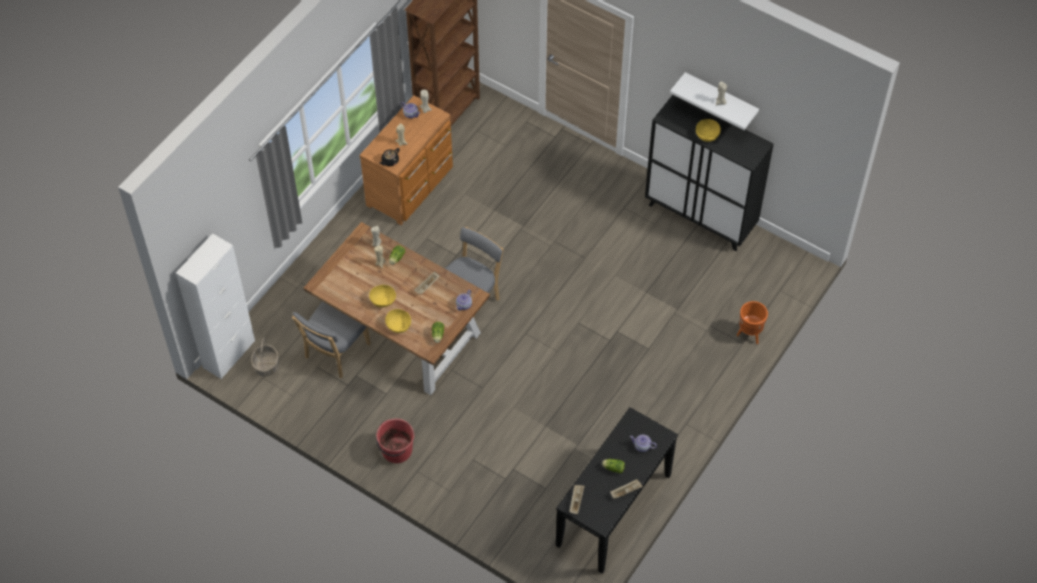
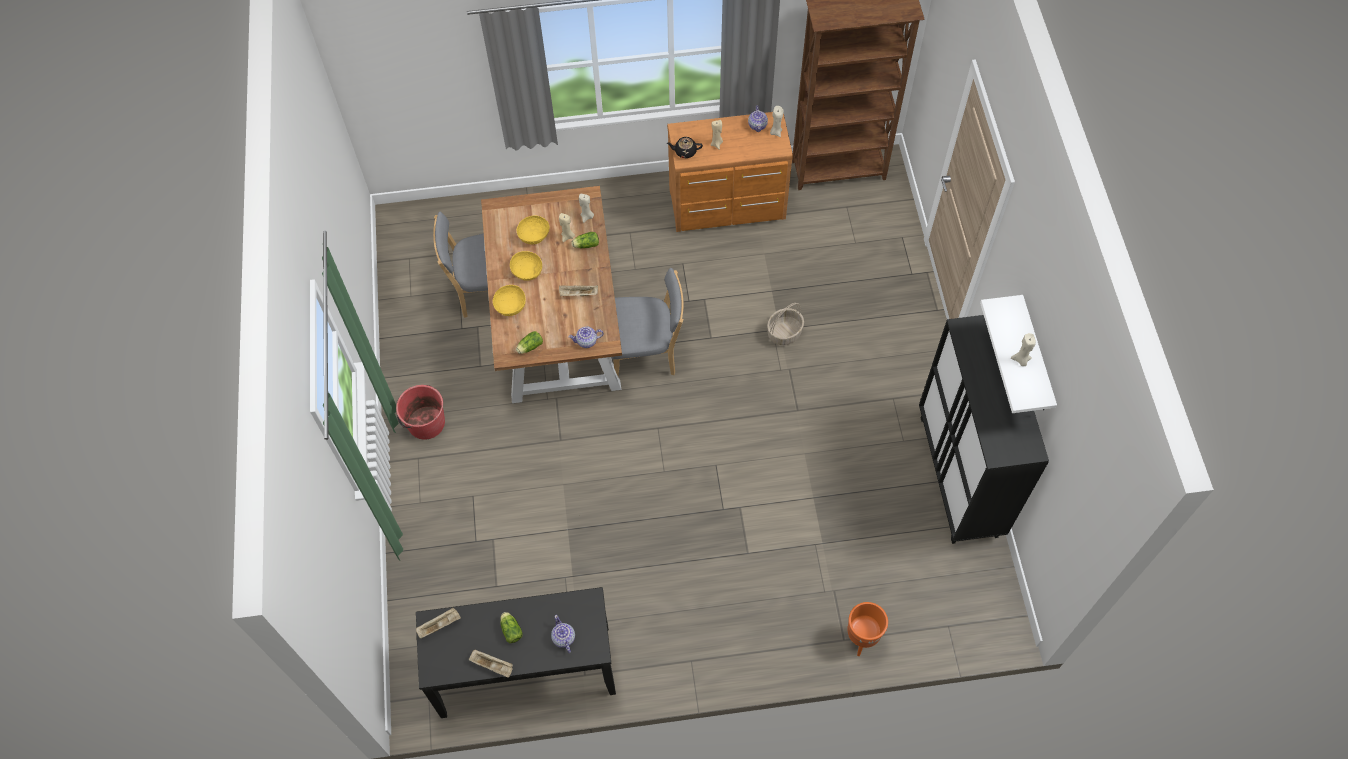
camera: 50 degrees right, 5 degrees up
(229, 354) = (410, 214): white cabinet -> none
(266, 365) = (424, 250): basket -> basket (784, 332)
(707, 135) = (985, 386): yellow bowl -> yellow bowl (534, 235)

